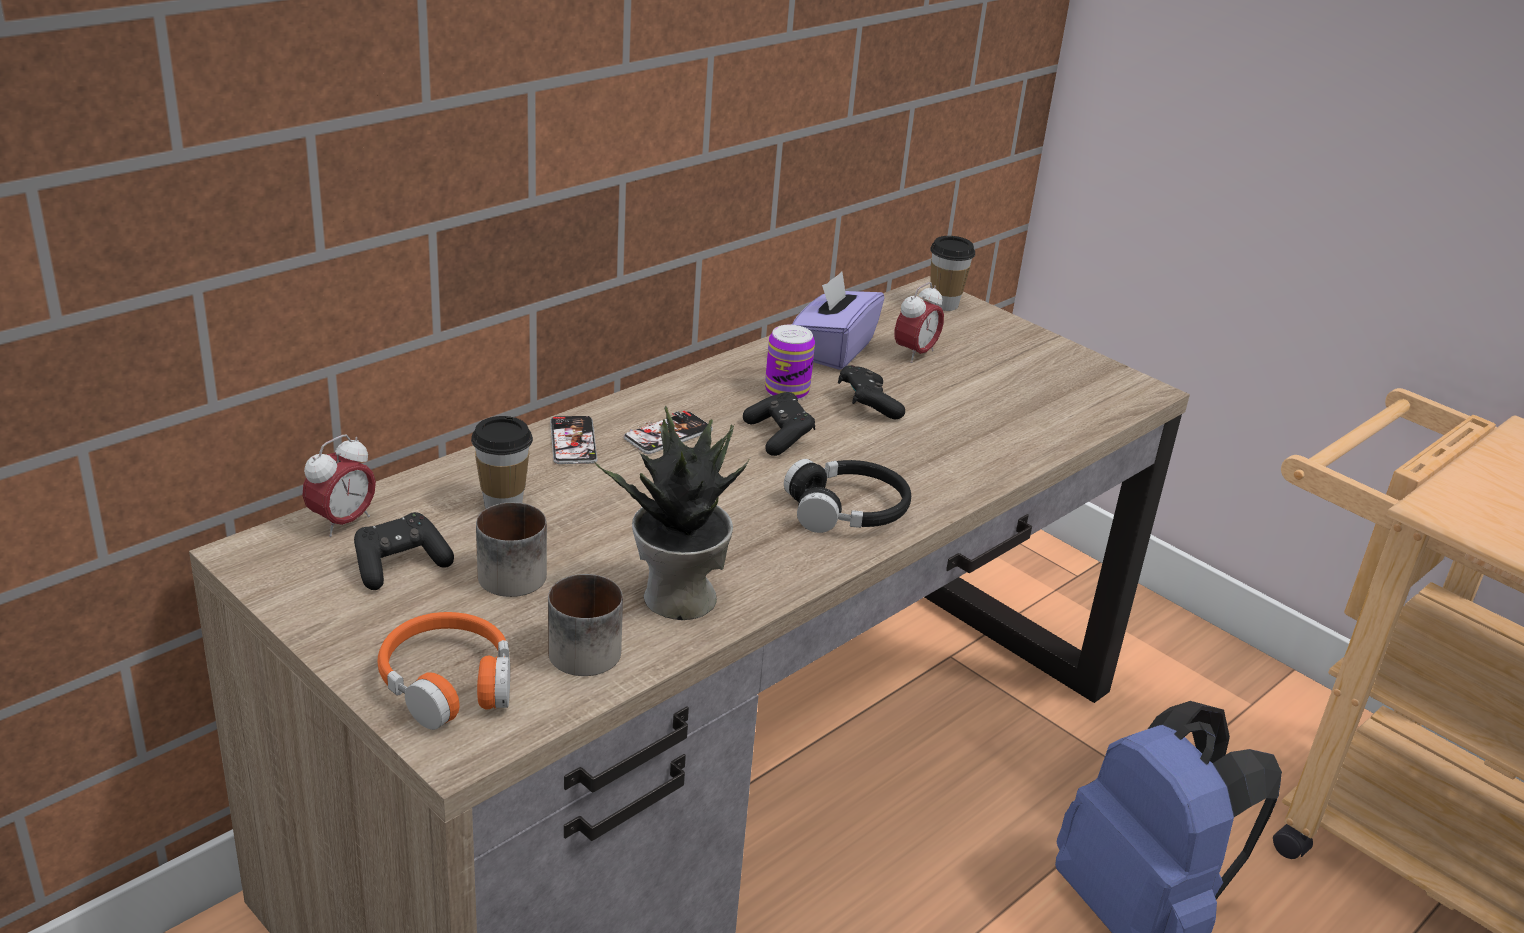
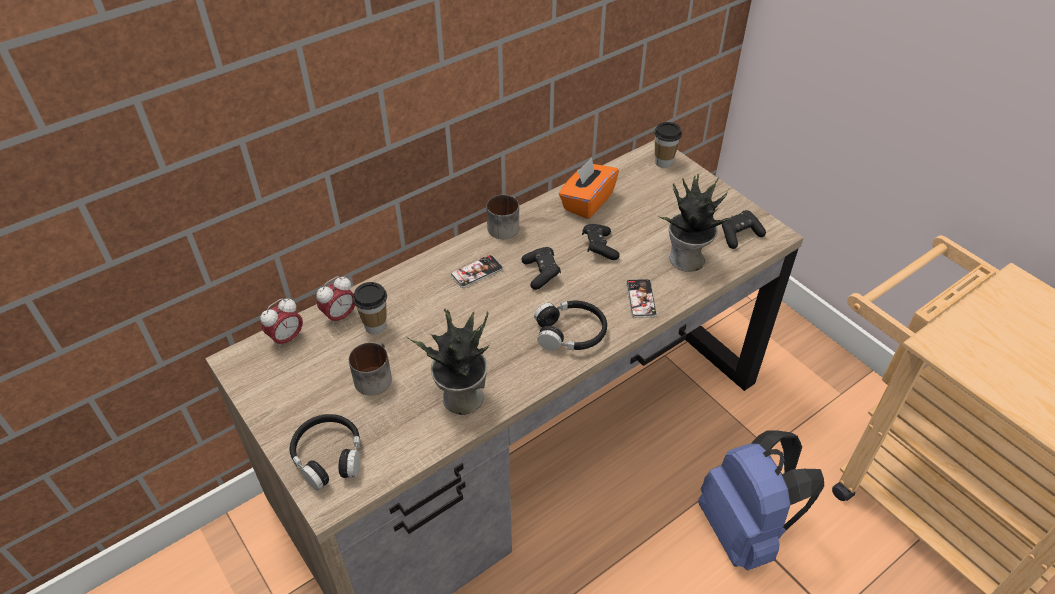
camera: 10 degrees right, 15 degrees up
(400, 565) = (314, 371): black game controller -> black game controller (739, 235)
(448, 683) = (328, 456): orange headphones -> black headphones
(573, 441) = (421, 277): phone -> phone (641, 299)
(583, 646) = (404, 432): mug -> mug (503, 225)
(787, 391) = (552, 237): can -> none
(833, 350) = (587, 202): purple tissue box -> orange tissue box
(915, 354) = (636, 205): alarm clock -> alarm clock (340, 316)
(1014, 420) = (686, 260): none -> potted plant

